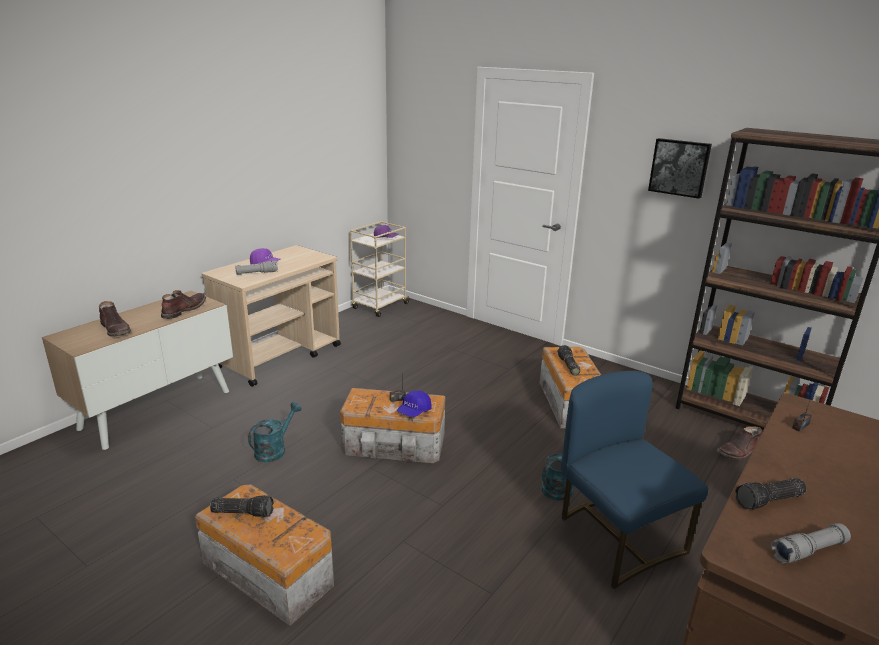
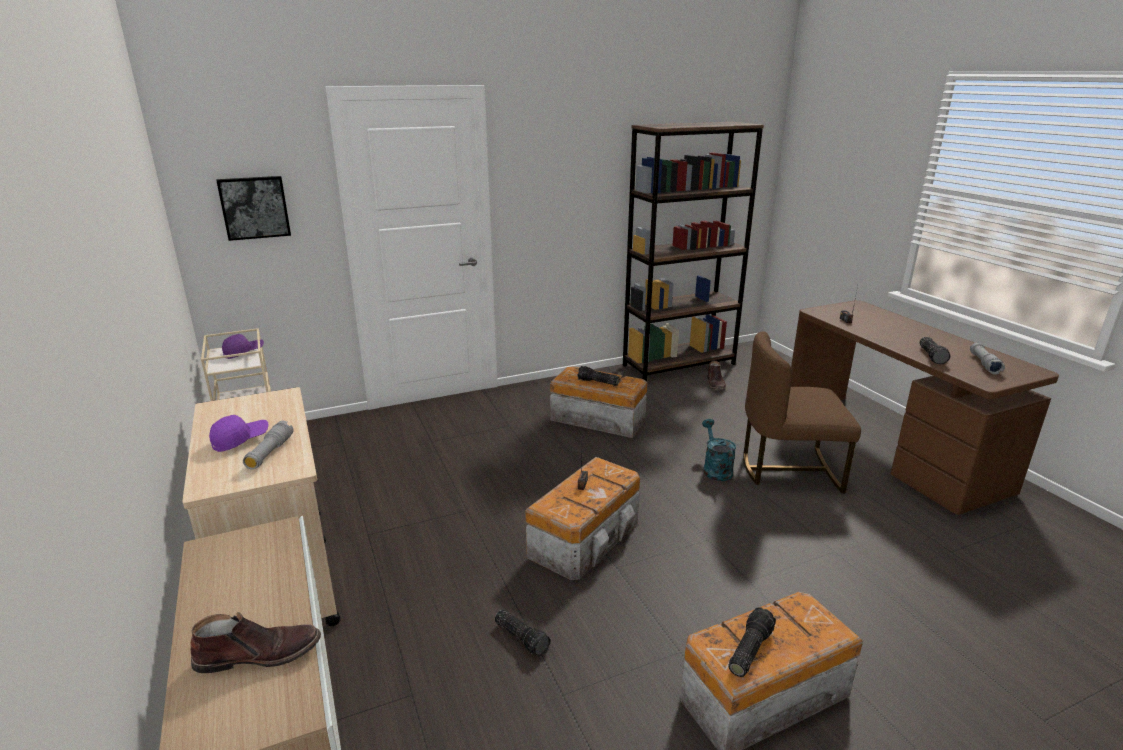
camera: 60 degrees left, 0 degrees up
(184, 310) = (269, 560): brown boot -> none
(274, 450) = (522, 638): turquoise watering can -> flashlight
(414, 411) = (615, 481): blue cap -> none
(617, 537) = (789, 469): blue chair -> brown chair
(679, 167) = (582, 170): picture -> picture (254, 207)

